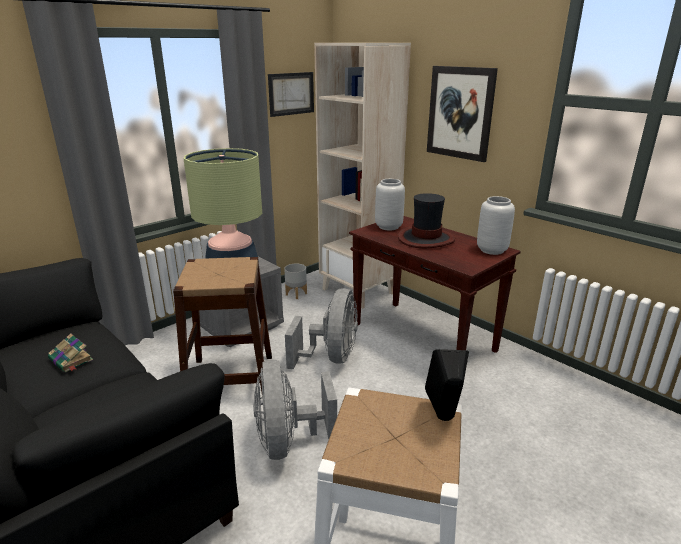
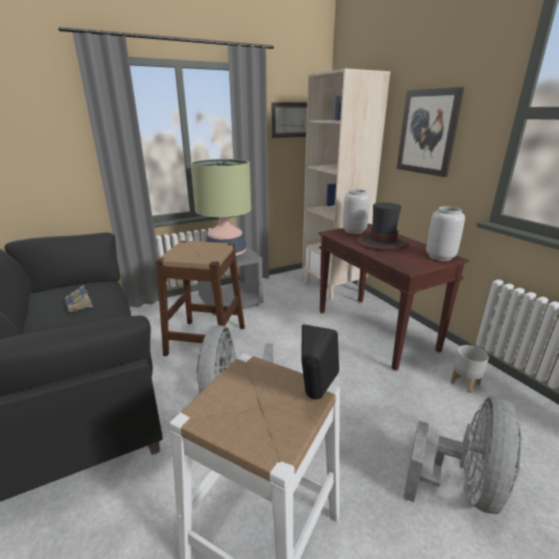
camera: 15 degrees right, 0 degrees up
(296, 294) = (283, 283): grey planter -> grey planter (465, 383)
(331, 357) = (291, 335): grey fan -> grey fan (463, 486)

